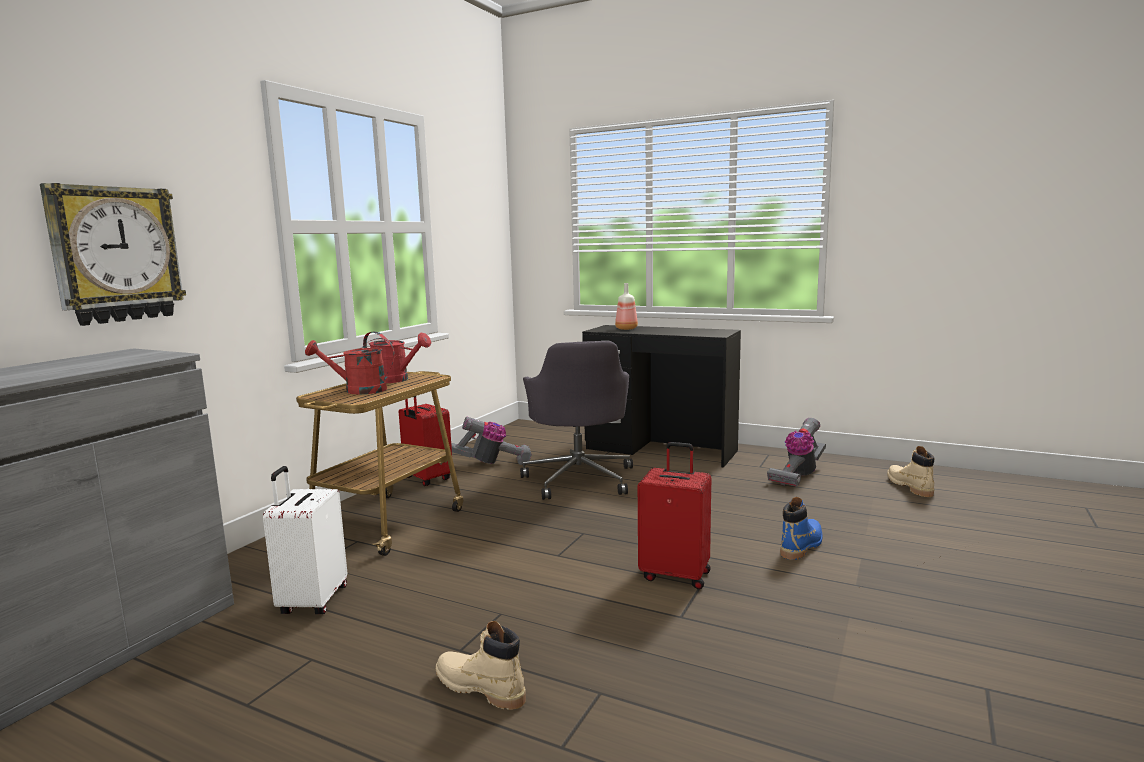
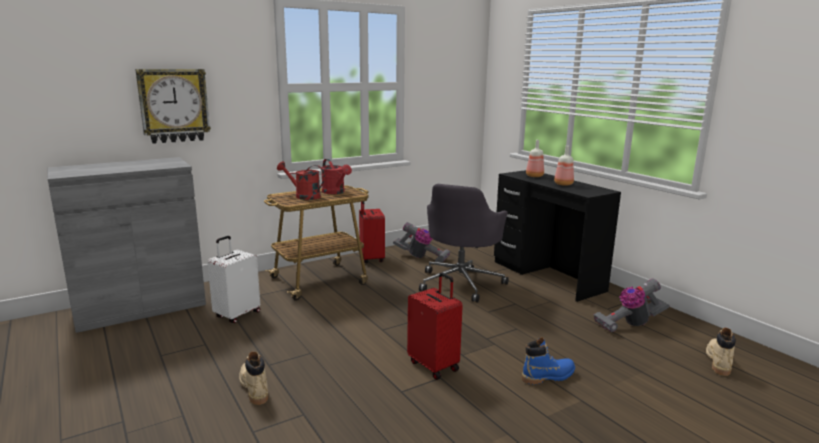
camera: 30 degrees right, 5 degrees up
(674, 331) = (564, 184): none -> bottle

